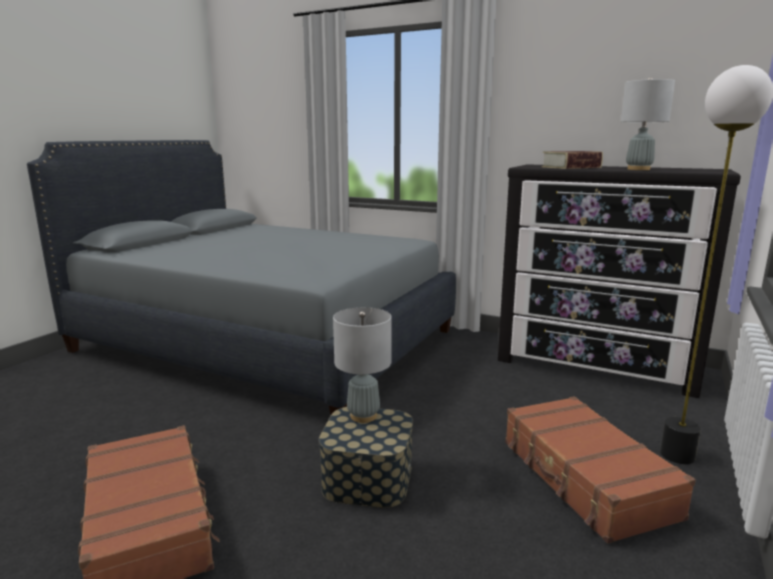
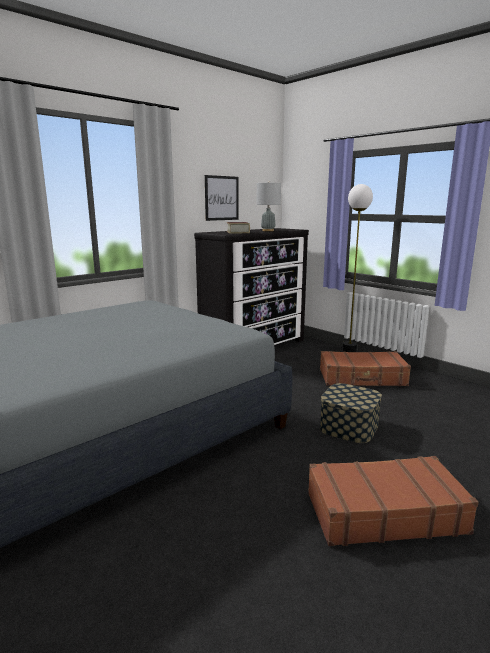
camera: 70 degrees left, 0 degrees up
(363, 416) = (336, 394): grey table lamp -> none
(594, 113) = (221, 198): none -> picture

